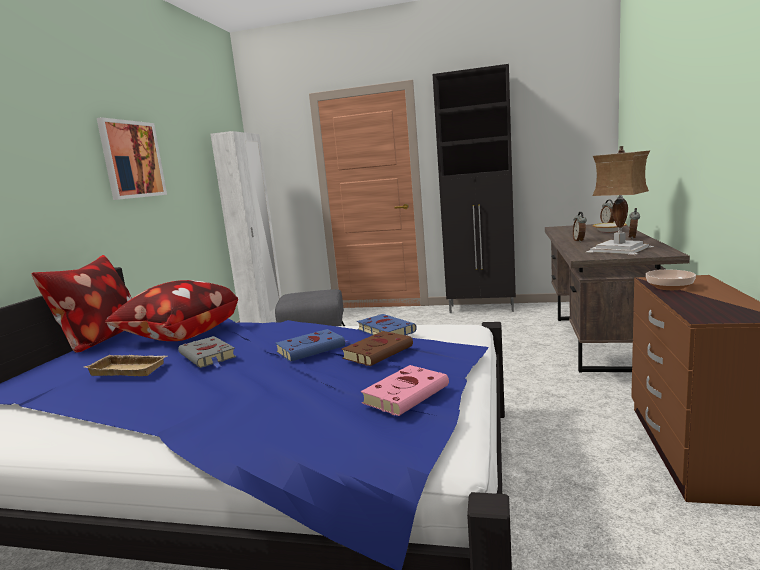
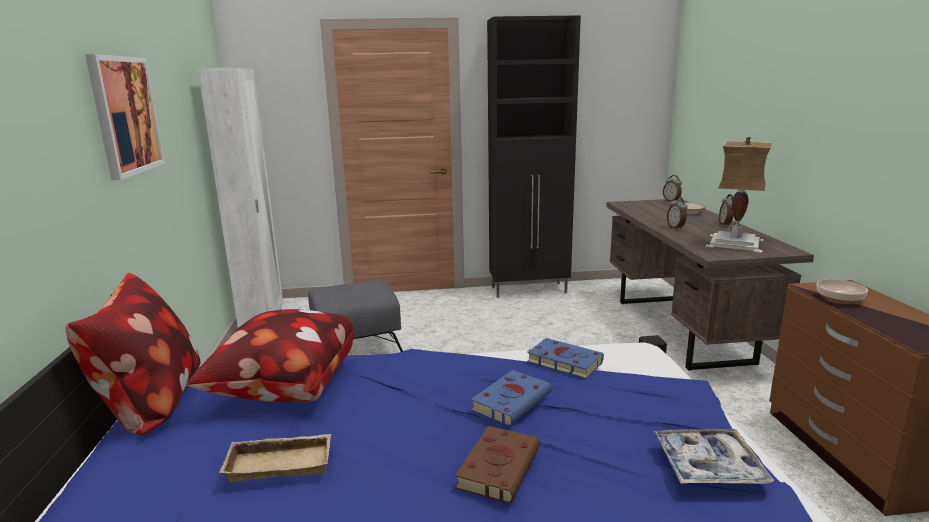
camera: 20 degrees left, 5 degrees up
(208, 356) = (379, 426): grey book -> none
(379, 352) = (601, 400): brown book -> brown book (499, 466)
(407, 394) = (708, 465): pink book -> tray

